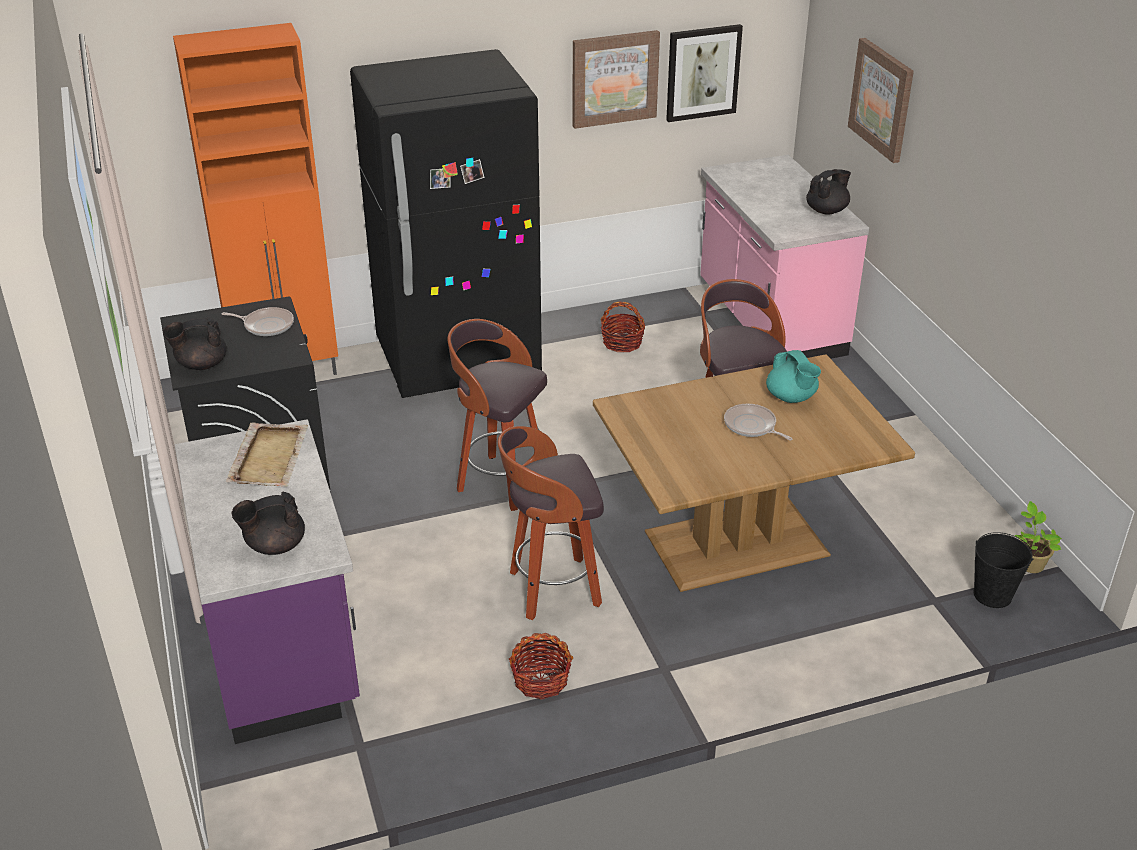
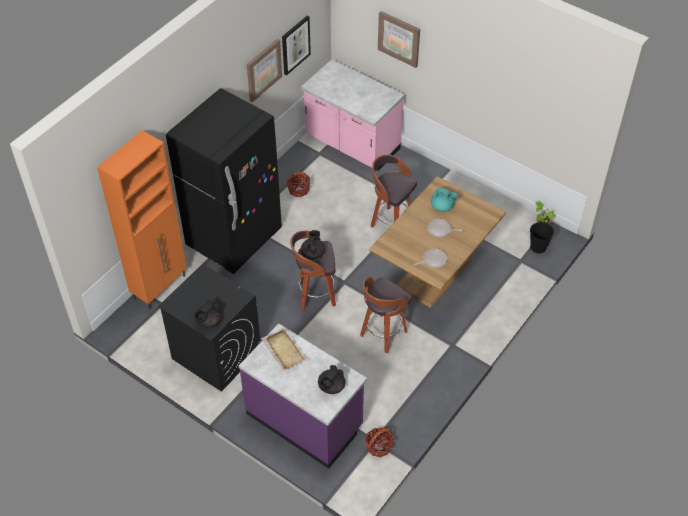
camera: 35 degrees left, 15 degrees up
(266, 325) = (212, 285): frying pan -> frying pan (433, 260)
(540, 680) = (413, 376): basket -> basket (379, 446)
(827, 210) = (379, 91): black teapot -> black teapot (313, 253)

